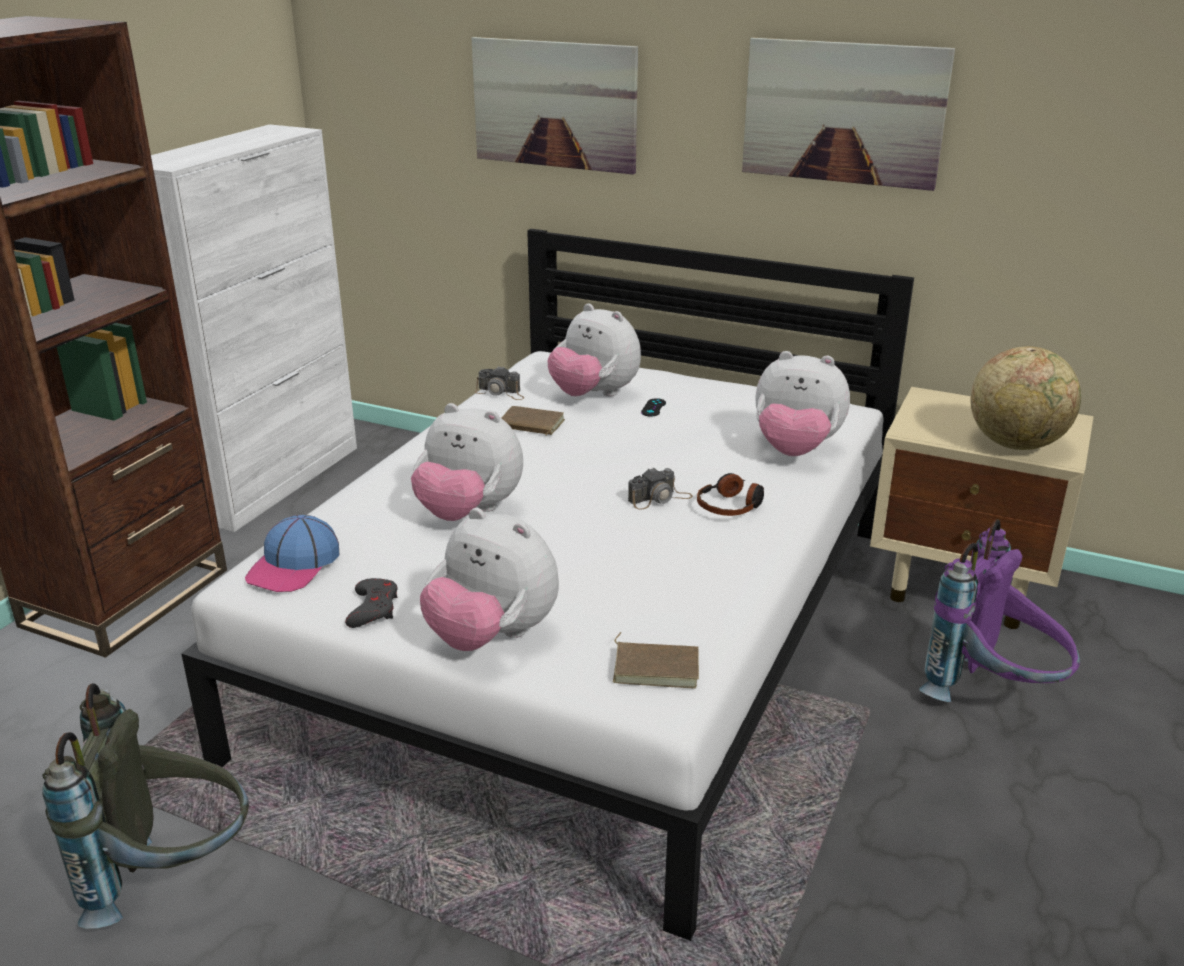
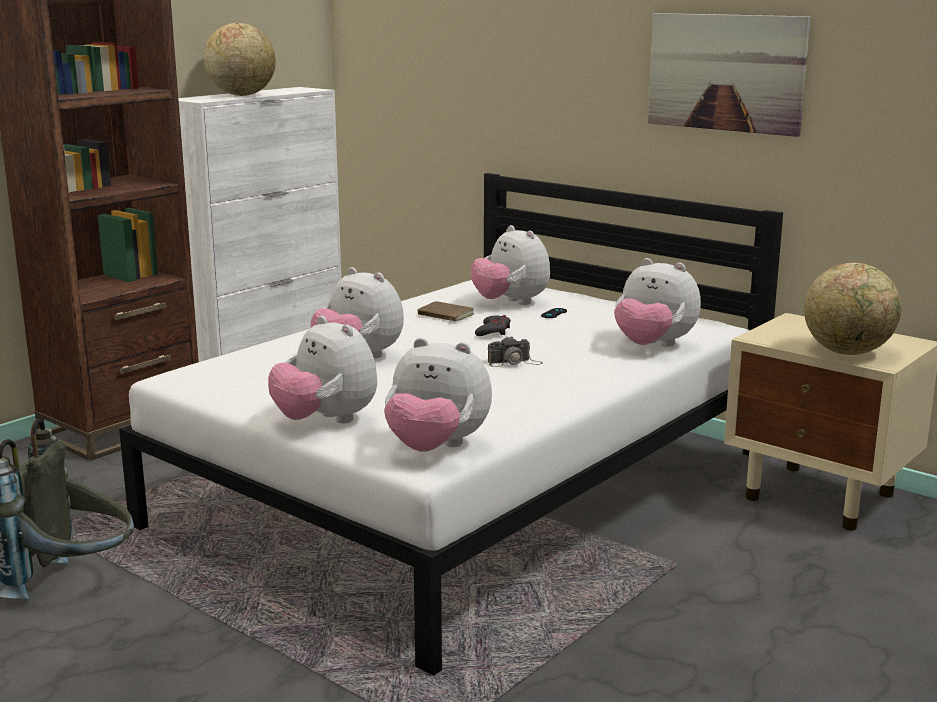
camera: 15 degrees right, 10 degrees down
(212, 150) = (241, 95): none -> globe
(294, 566) = (209, 372): cap -> none
(373, 608) = (250, 398): grey game controller -> grey game controller (493, 331)
(501, 393) = (435, 296): camera -> none
(554, 104) = (510, 71): picture -> none
(656, 667) = (436, 448): brown book -> plush toy
(731, 506) = (570, 372): headphones -> none
(993, 694) = (798, 569): purple backpack -> none

